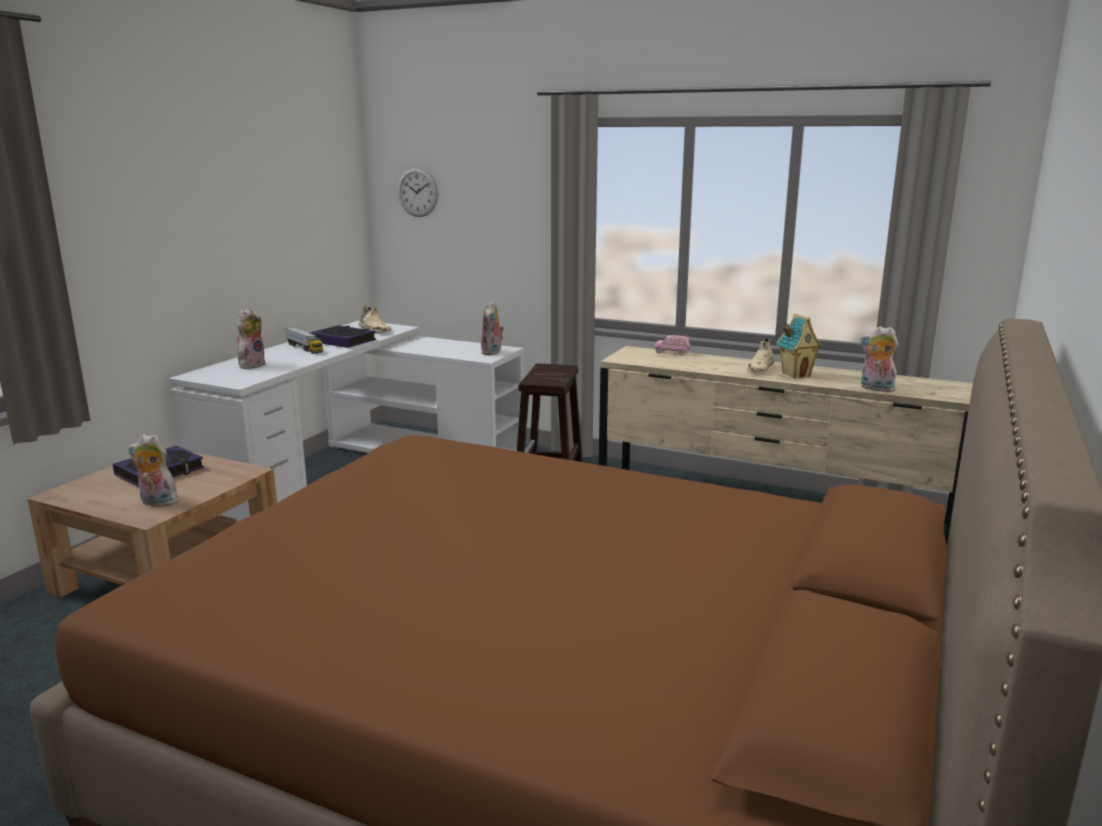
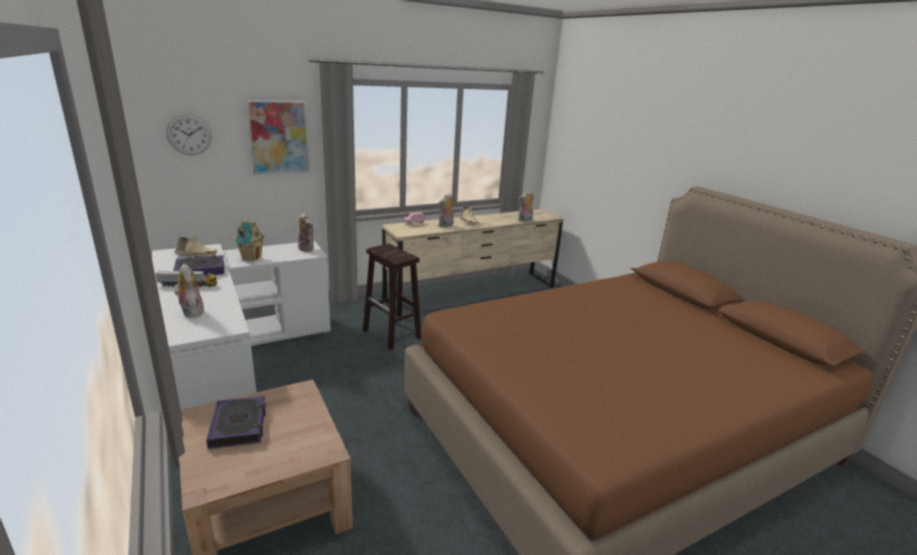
camera: 55 degrees left, 5 degrees up
(156, 502) = (304, 441): plush toy -> plush toy (446, 225)
(509, 200) = (279, 137): none -> picture
(796, 374) = (486, 221): toy house -> toy house (251, 258)

